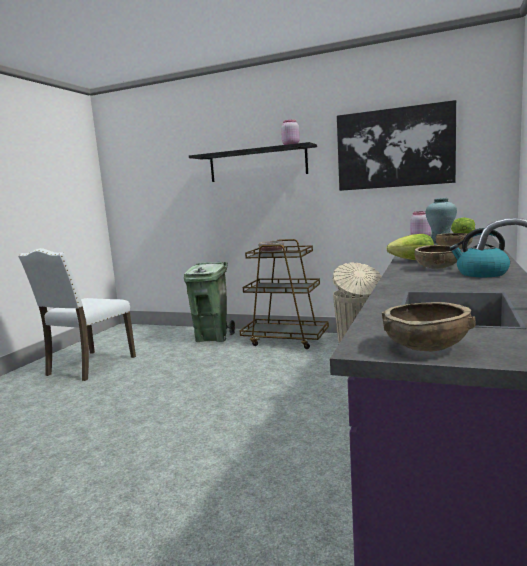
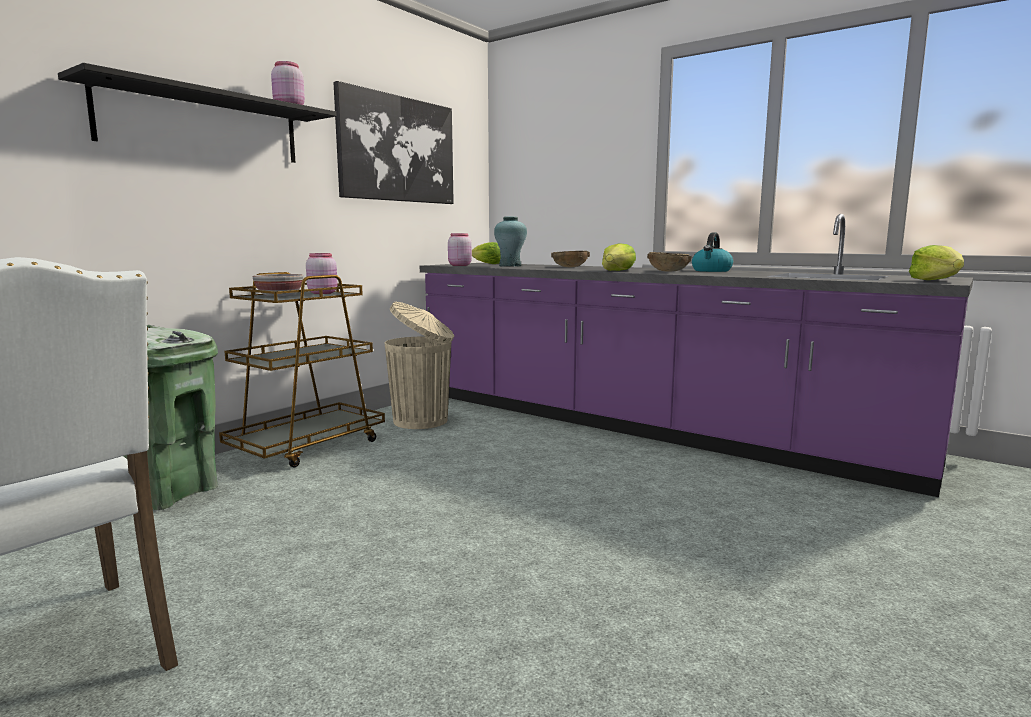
camera: 75 degrees left, 0 degrees up
(294, 253) = (323, 293): none -> pink jar
(426, 347) = (936, 280): brown bowl -> lettuce

